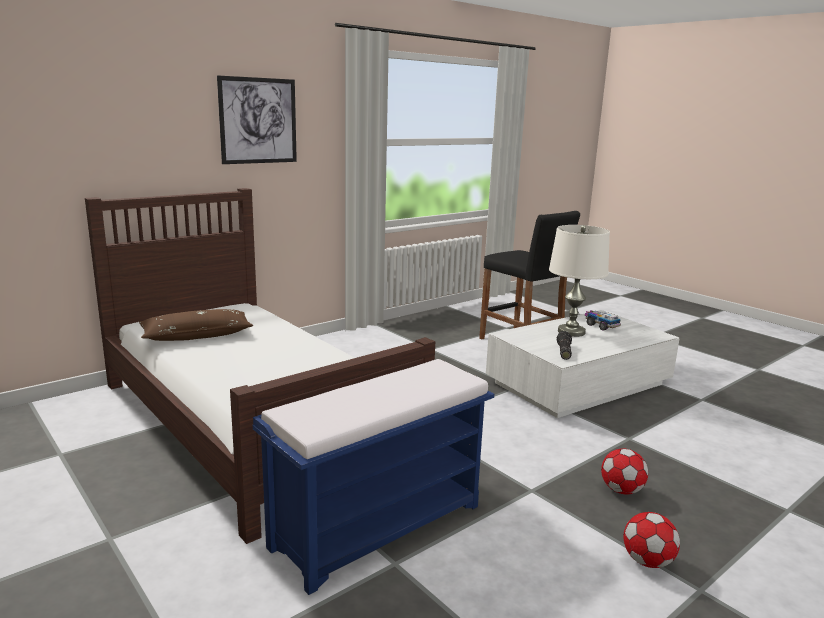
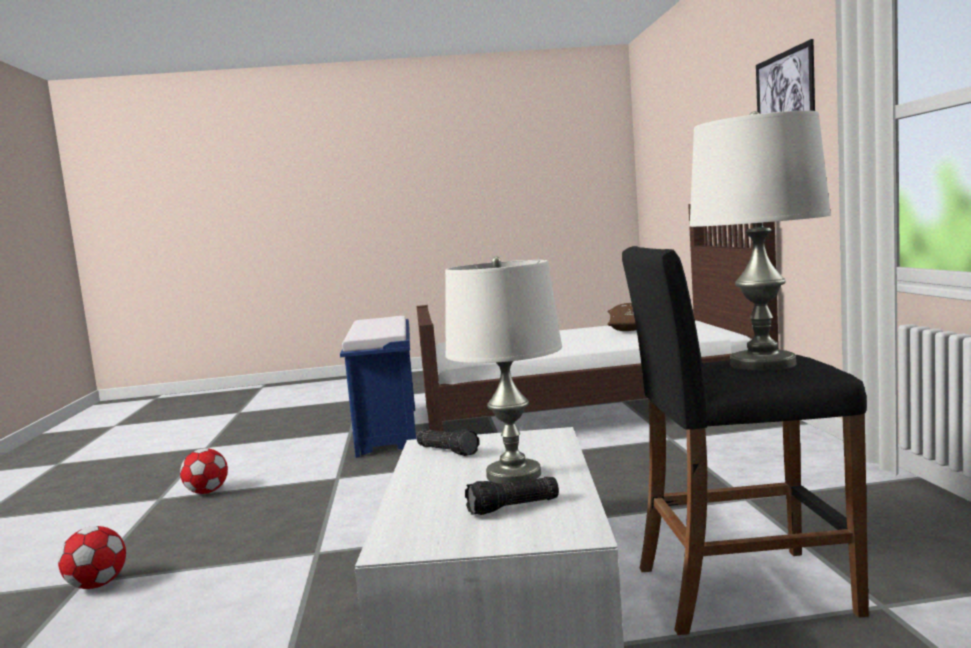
camera: 125 degrees right, 10 degrees down
(523, 254) = (762, 364): none -> white table lamp
(601, 326) = (513, 507): toy truck -> flashlight
(621, 490) = (268, 512): football -> football (97, 585)

